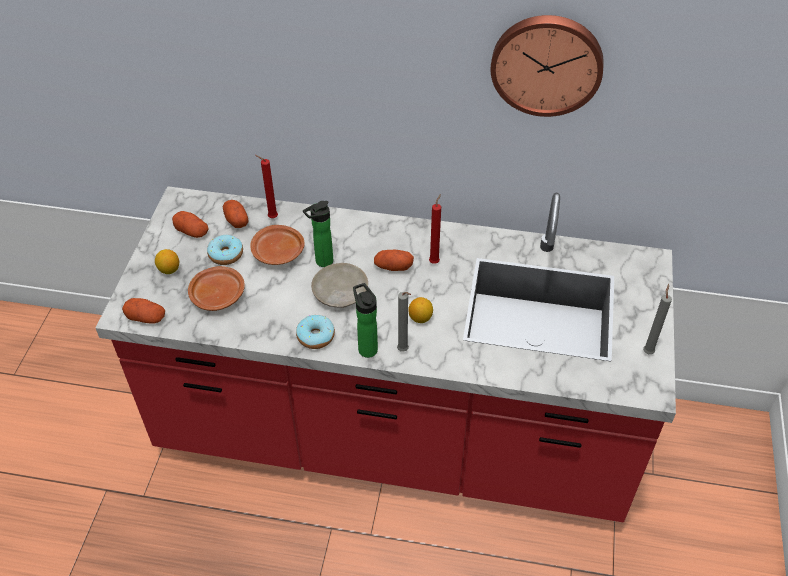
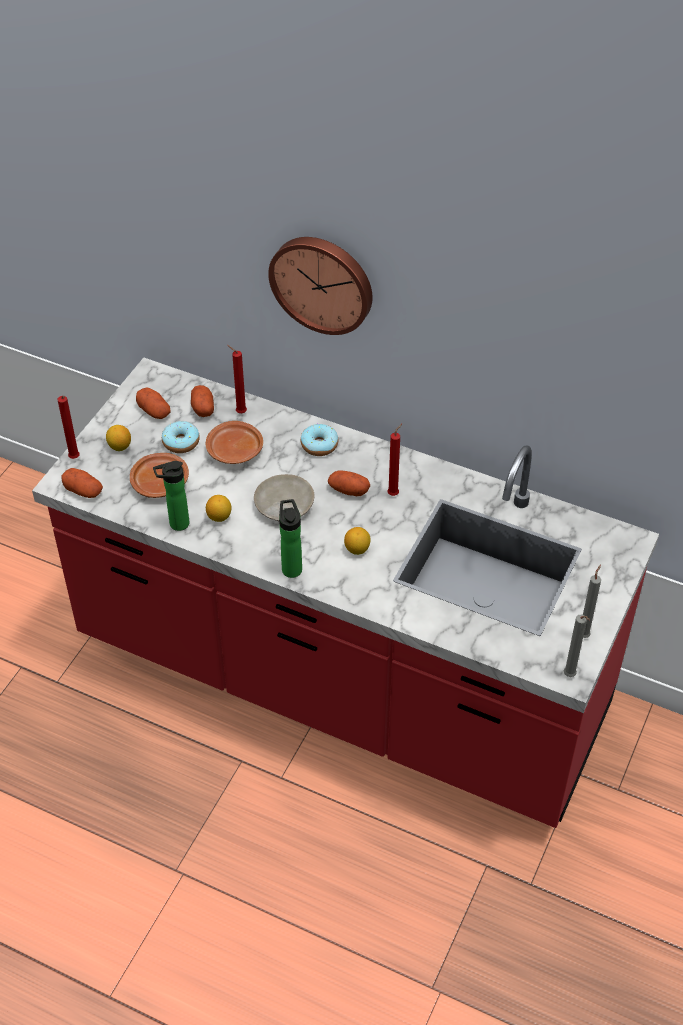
camera: 15 degrees right, 0 degrees up
(129, 290) = (75, 459): none -> red candle
(284, 315) = (219, 517): none -> lemon
(316, 336) = (244, 545): donut -> donut (319, 445)
(321, 262) = (276, 470): bottle -> bottle (176, 524)
(404, 351) = (328, 579): grey candle -> grey candle (570, 676)
(547, 63) = (526, 310): wall clock -> wall clock (323, 282)

